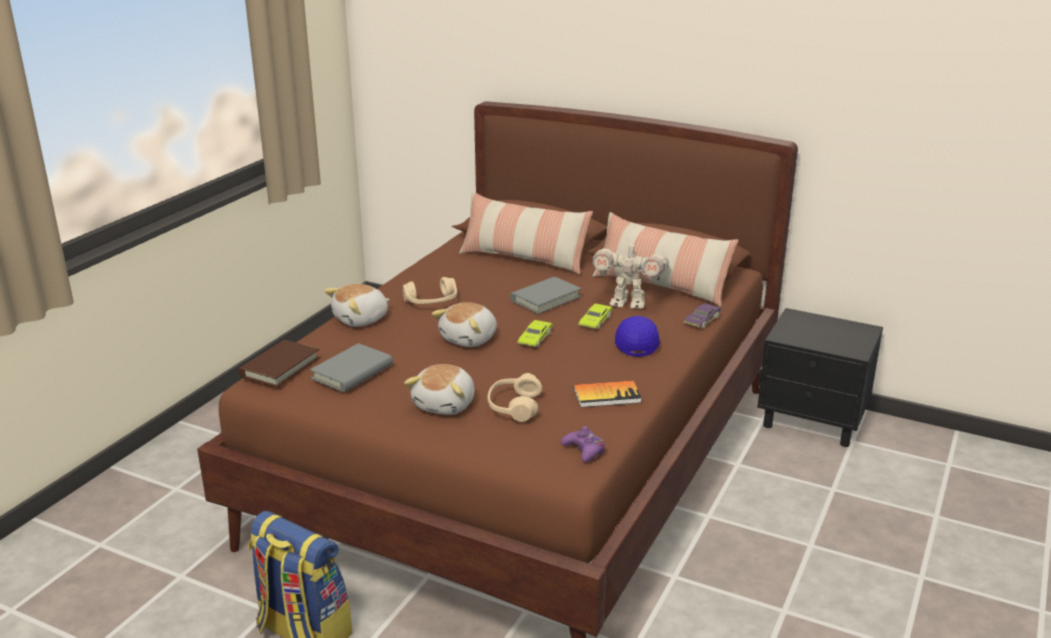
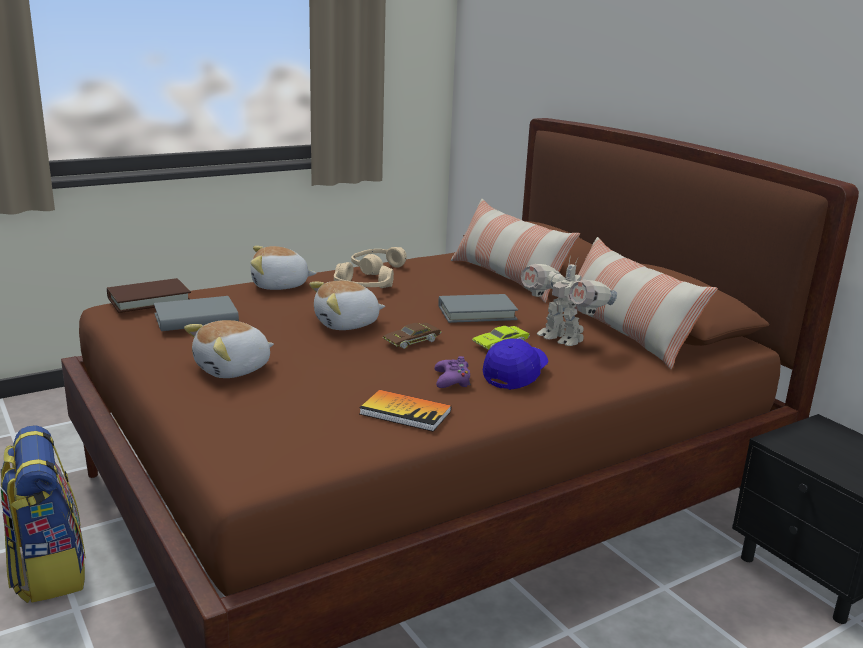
camera: 30 degrees right, 5 degrees down
(514, 407) = (292, 391): beige headphones -> beige headphones (376, 268)
(535, 338) = (411, 341): green toy car -> brown toy car
(584, 450) = (295, 455): purple game controller -> purple game controller (452, 380)
(702, 320) = (628, 376): purple toy car -> none

